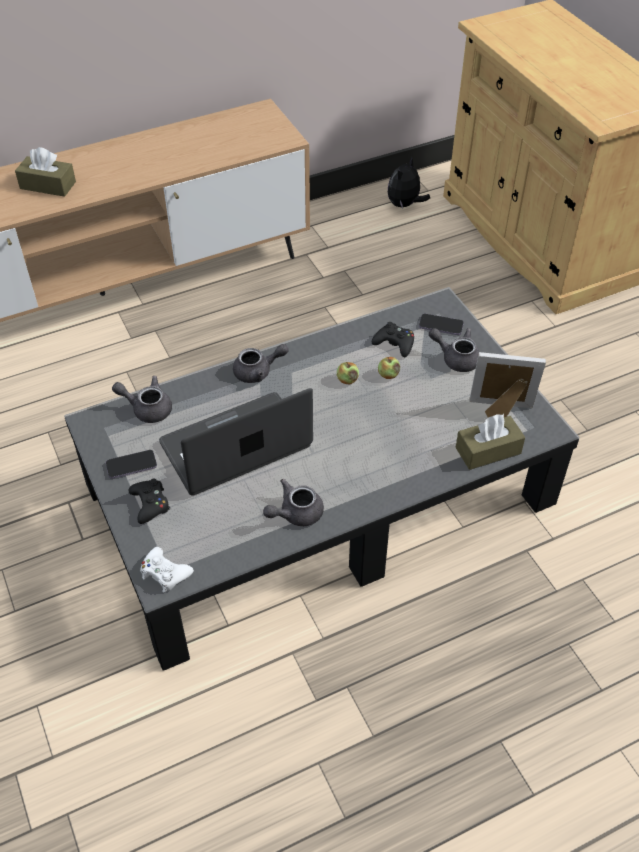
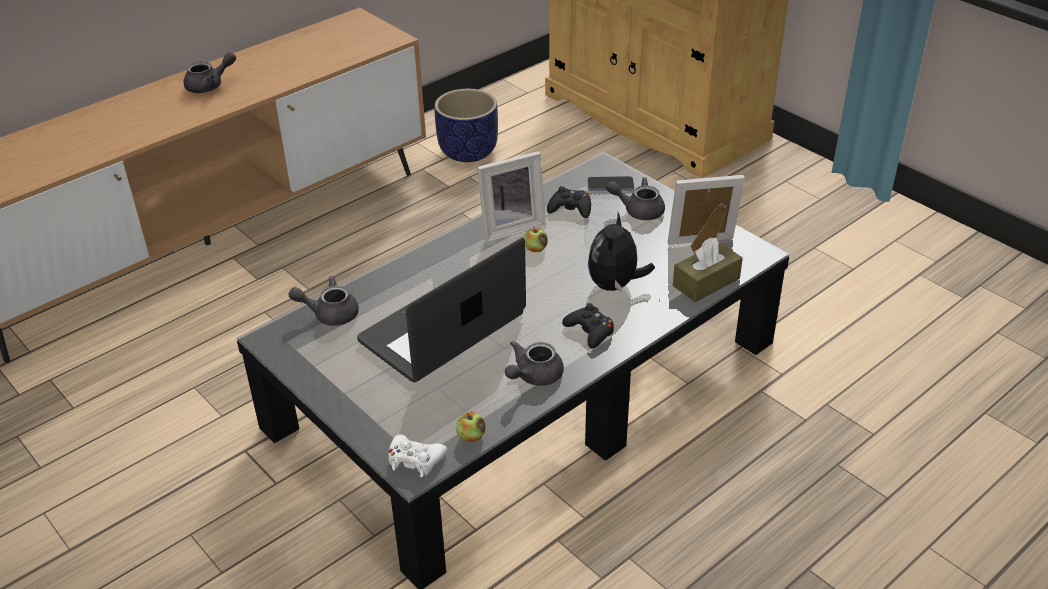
camera: 15 degrees left, 10 degrees down
(48, 185) = (146, 116): brown tissue box -> none
(131, 465) = (334, 369): phone -> none
(150, 504) = (371, 400): black game controller -> black game controller (590, 331)
(258, 372) = (437, 258): grey teapot -> grey teapot (210, 85)
(334, 351) = (510, 226): none -> picture frame
(353, 244) = (468, 152): none -> planter
(388, 375) = (576, 236): apple -> apple (471, 436)
(404, 205) = (508, 109): plush toy -> plush toy (615, 285)

